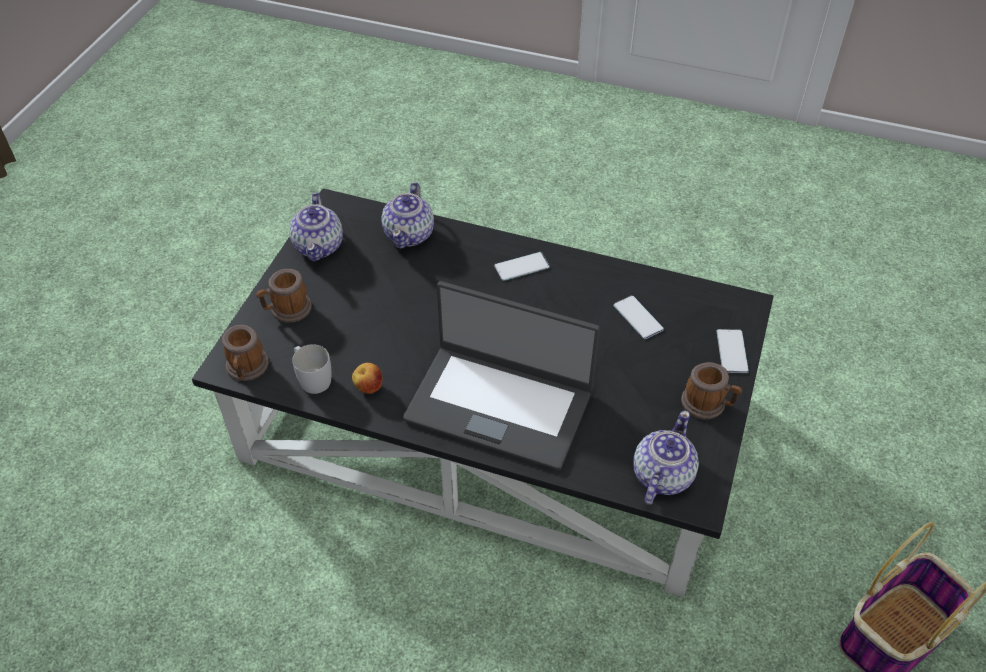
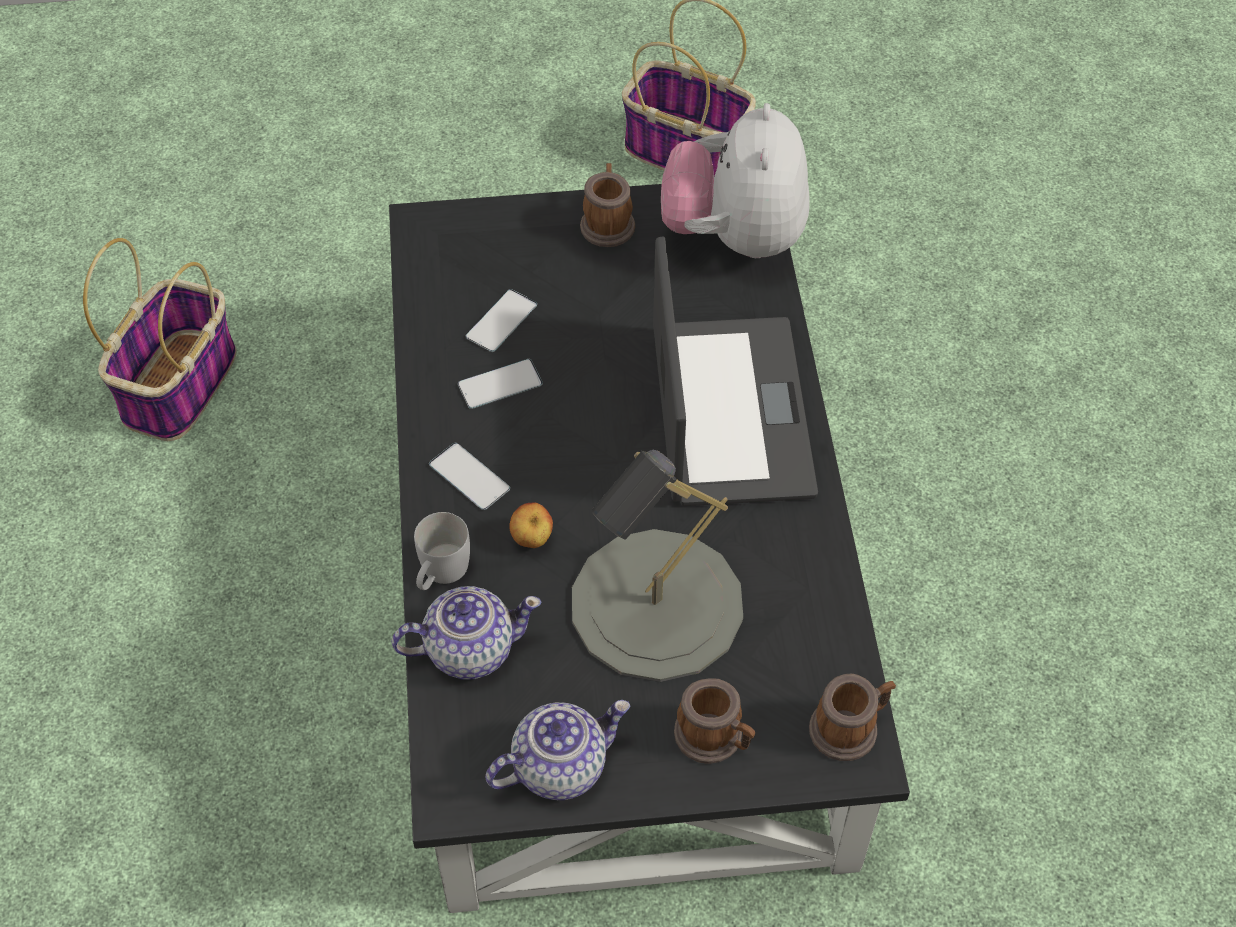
camera: 115 degrees left, 5 degrees up
(312, 378) = (814, 636): white mug -> white mug (440, 573)
(368, 387) = (789, 562): apple -> apple (532, 539)
(382, 316) = (657, 605): none -> grey table lamp
(661, 476) = (734, 236): teapot -> plush toy
(732, 351) = (511, 220): phone -> phone (500, 384)
(742, 268) = (179, 384): none -> basket

